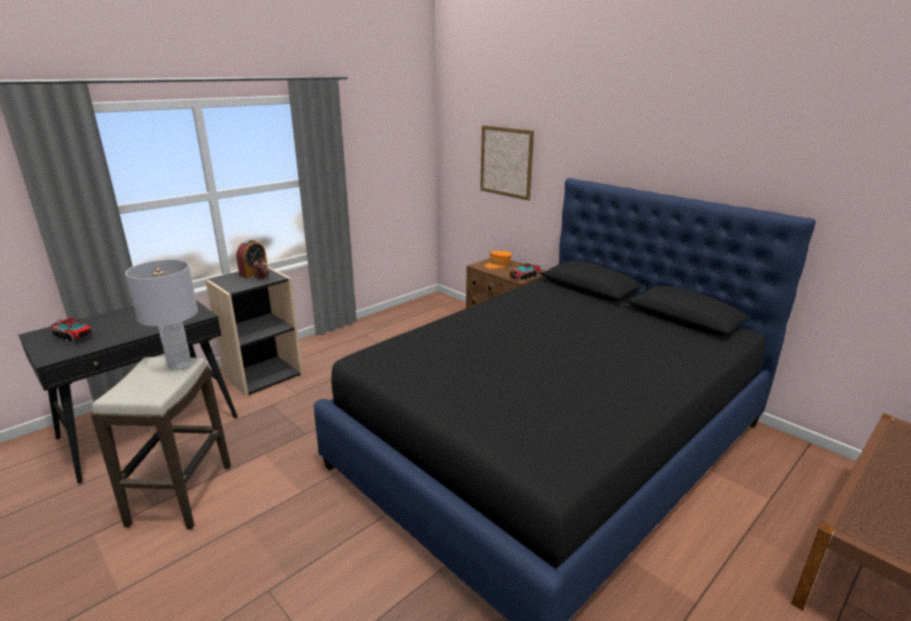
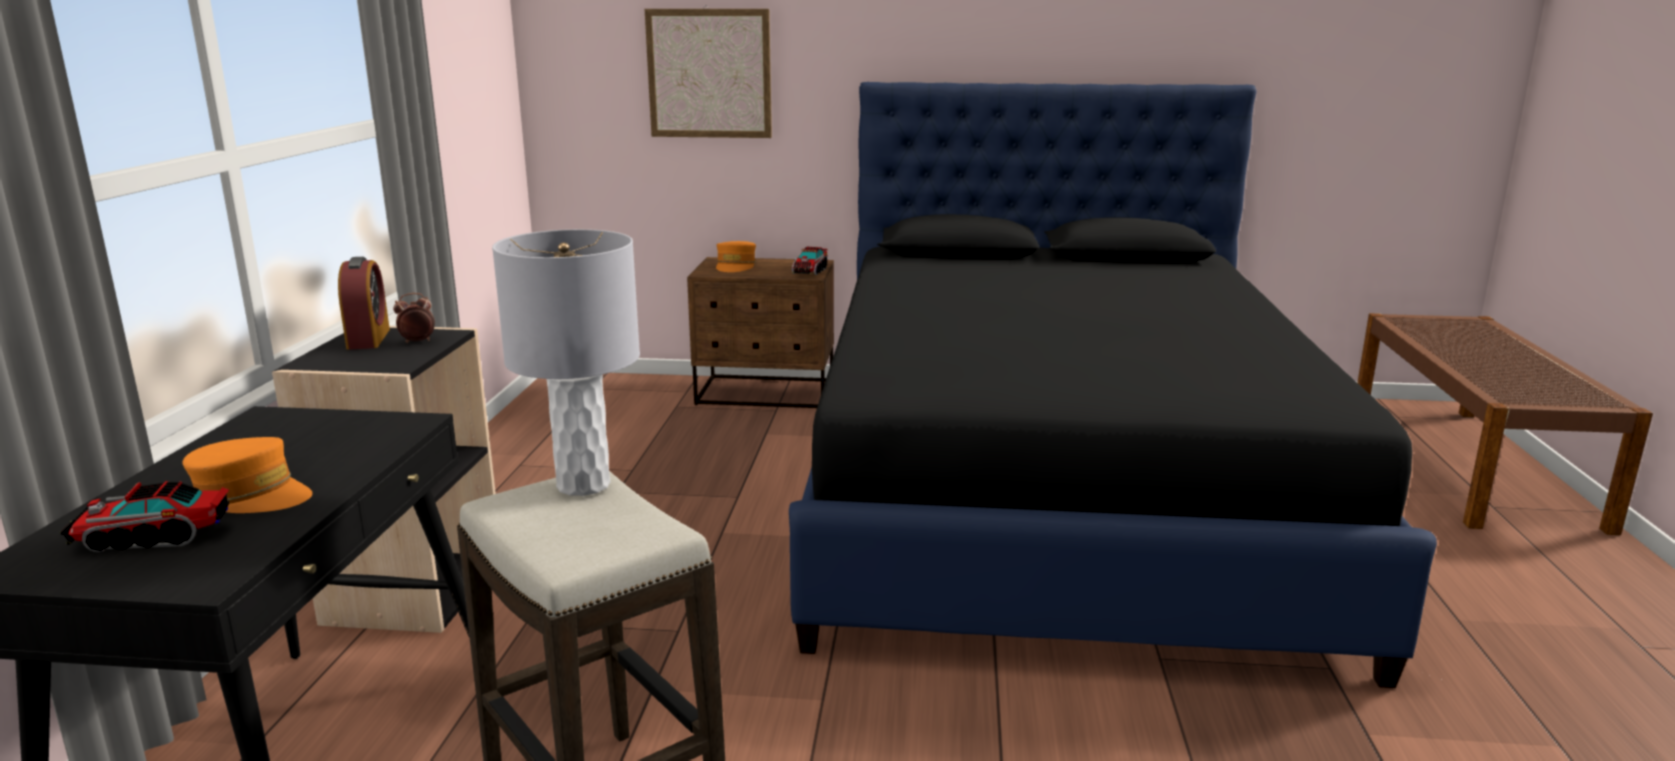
camera: 40 degrees left, 5 degrees down
(116, 329) = (252, 494): none -> orange cap

